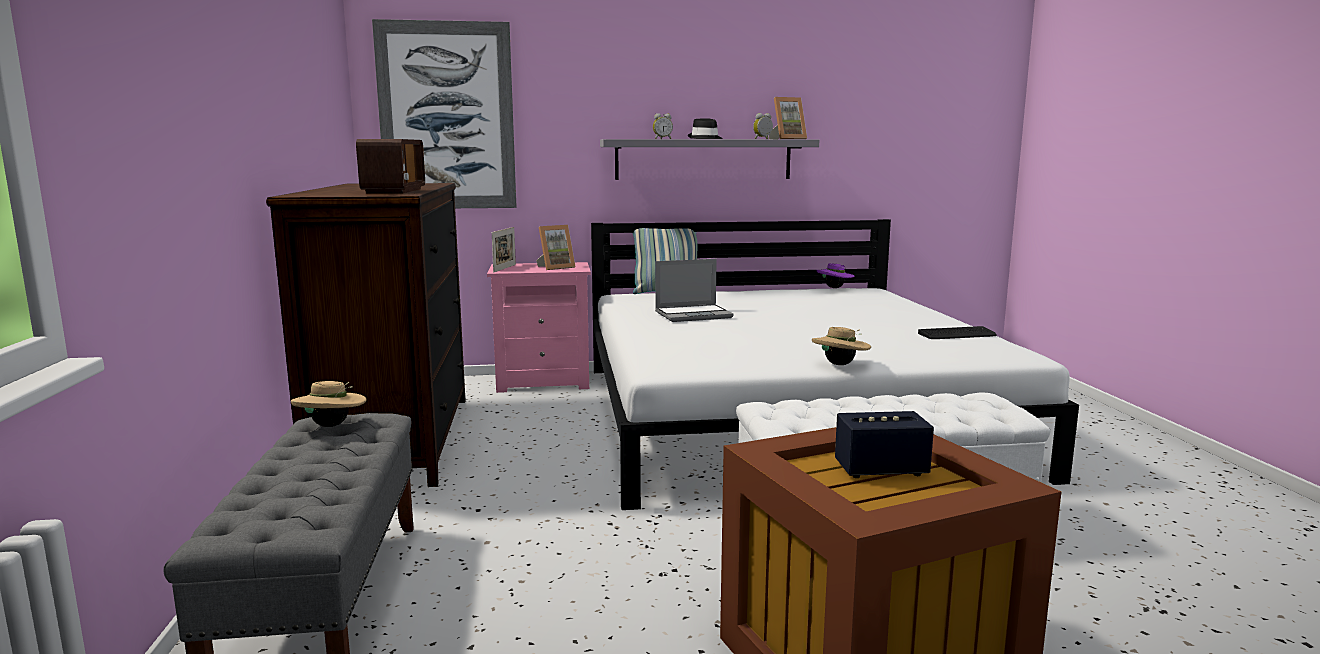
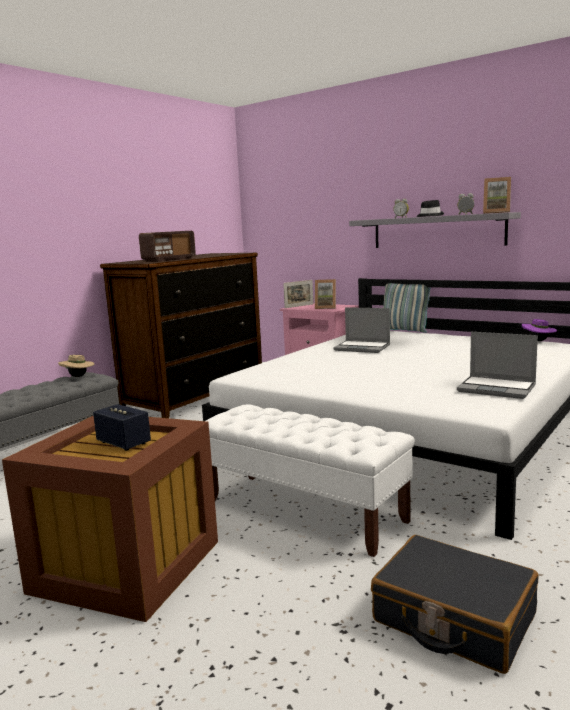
camera: 45 degrees right, 0 degrees up
(447, 116) = (282, 210): picture -> none
(840, 364) = (334, 392): beige hat -> none
(957, 334) = (497, 389): keyboard -> laptop
(1182, 560) = (453, 618): none -> black suitcase

